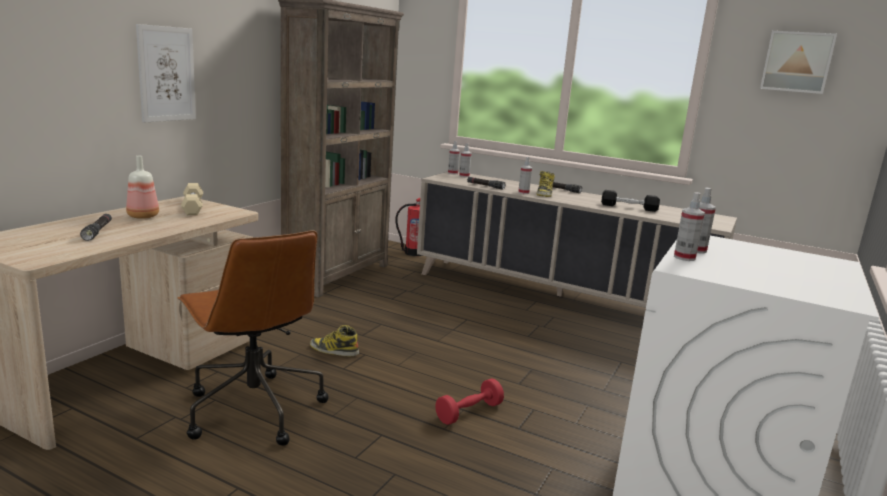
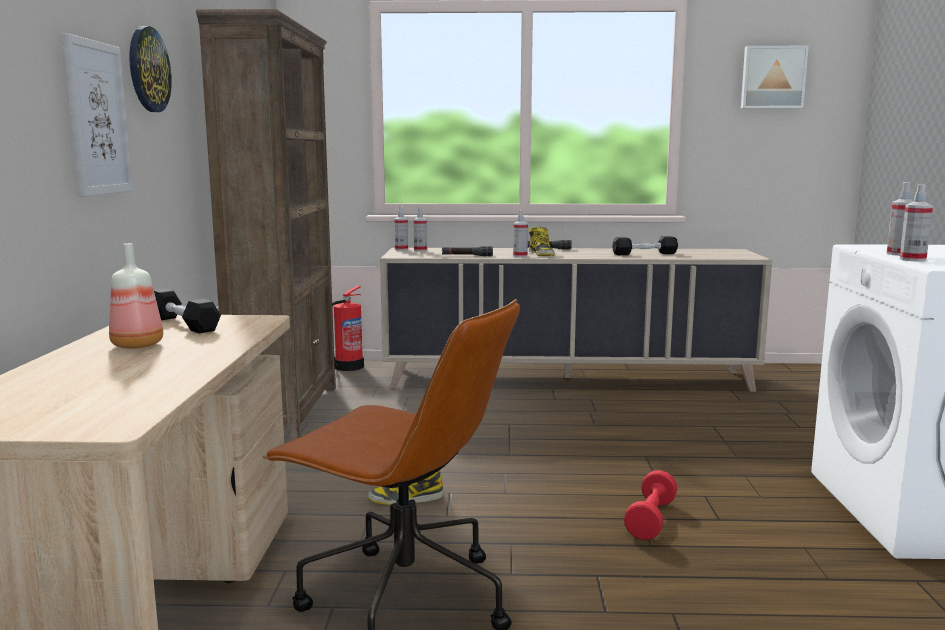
camera: 25 degrees left, 5 degrees down
(98, 231) = (116, 373): black flashlight -> none
(193, 207) = (183, 324): beige dumbbell -> black dumbbell
(225, 40) = (148, 69): none -> wall clock

